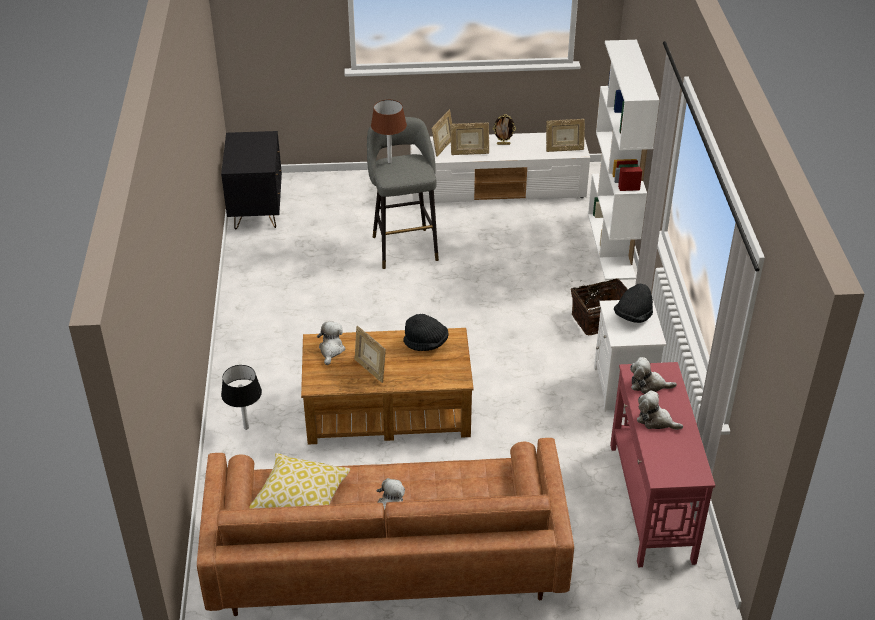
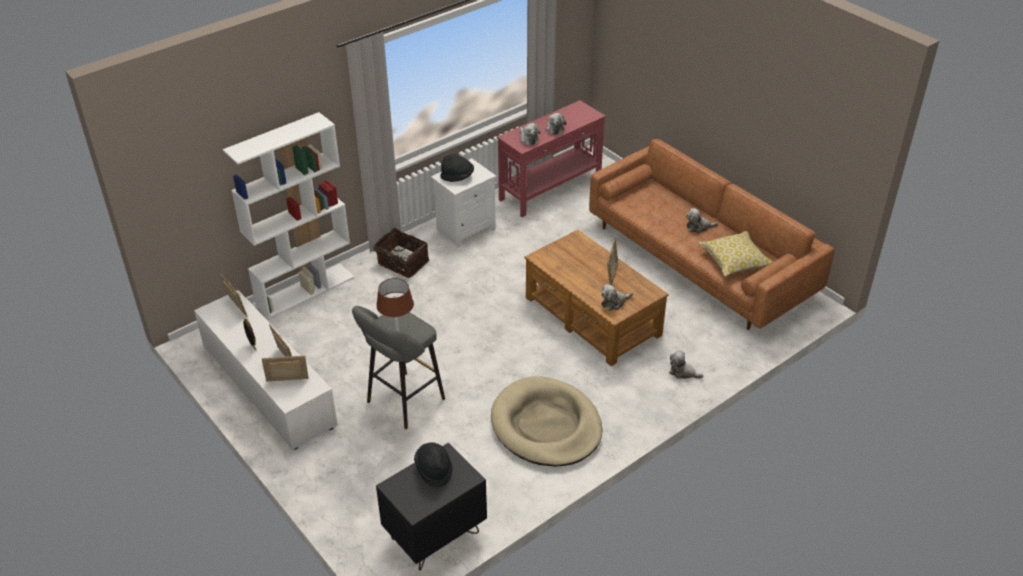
camera: 125 degrees left, 0 degrees up
(246, 427) = (683, 372): black table lamp -> plush toy
(288, 308) = (546, 426): none -> beige dog bed
(426, 343) = (559, 265): black hat -> black hat (434, 470)

